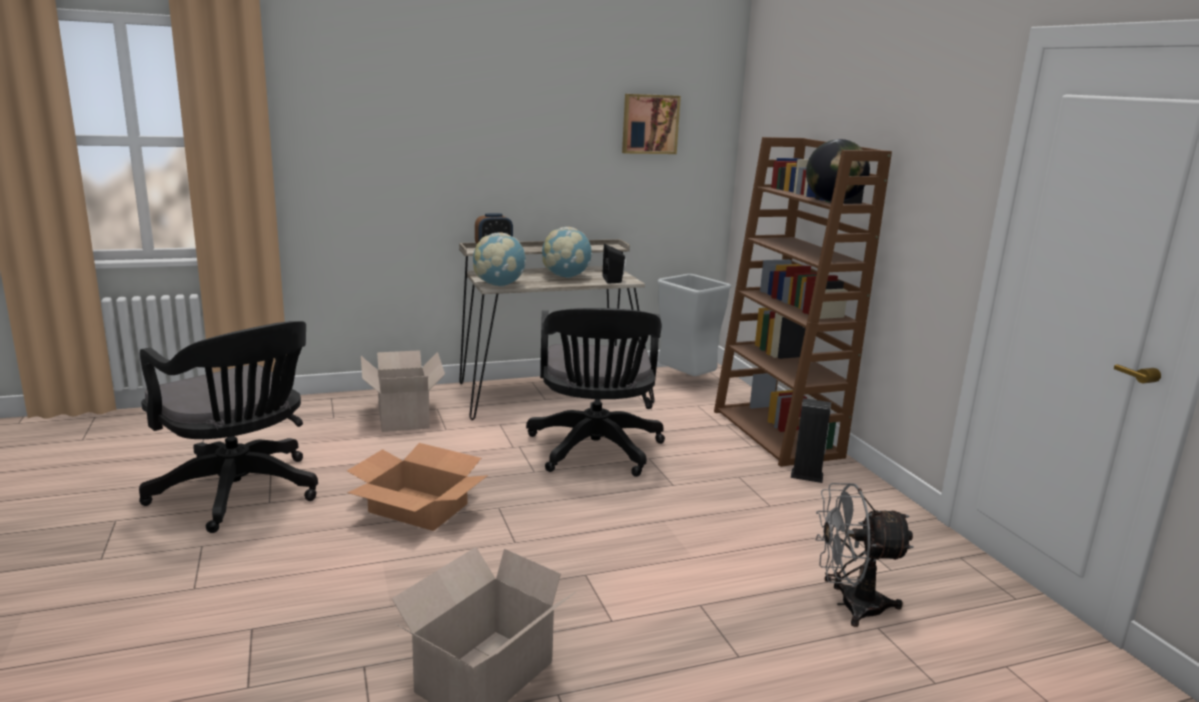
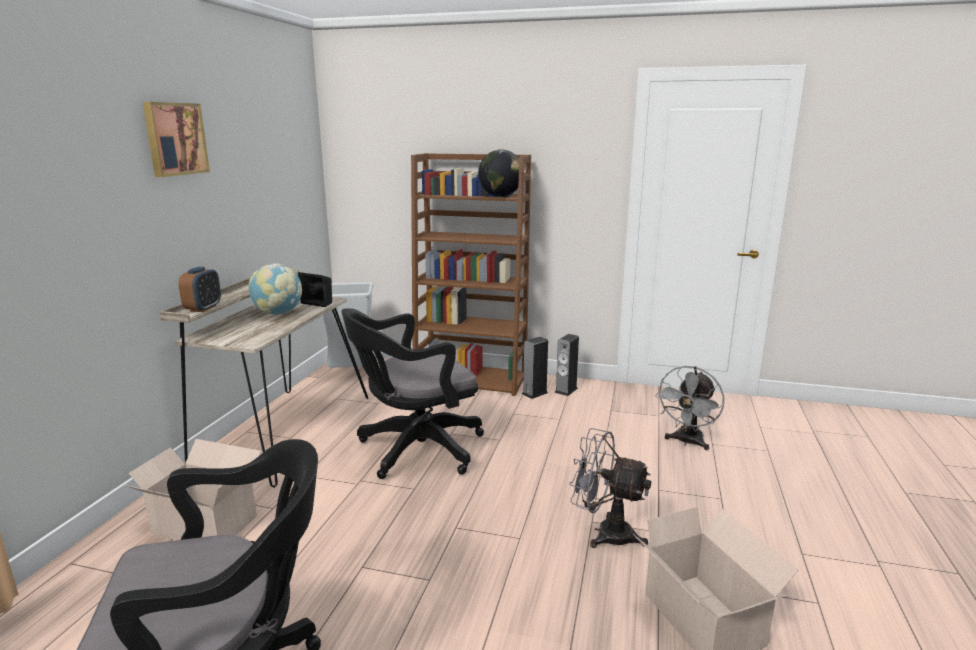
camera: 55 degrees left, 0 degrees up
(418, 508) = (411, 574): cardboard box -> none
(499, 285) = (254, 339): globe -> none
(573, 587) = (605, 532): none -> grey fan
(595, 452) = (415, 450): black office chair -> black office chair turned 120 degrees clockwise
(649, 124) = (274, 154): picture -> picture (174, 139)
(848, 492) = (566, 390): none -> speaker

